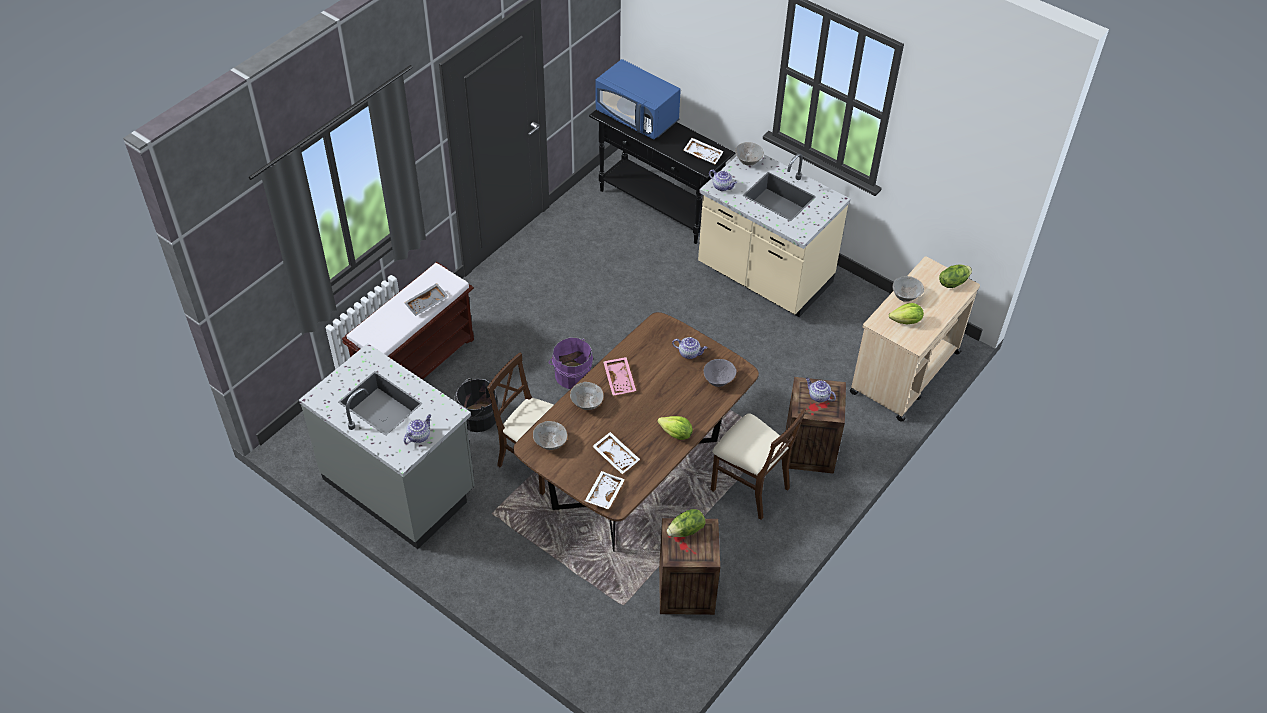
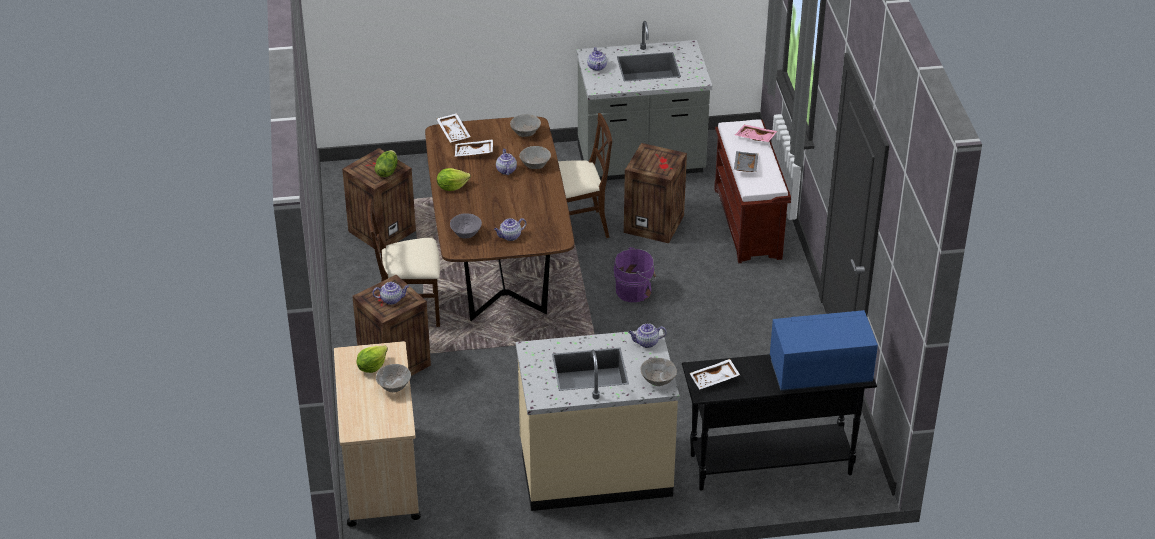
camera: 135 degrees right, 10 degrees down
(477, 418) = (655, 223): black bucket -> crate
(614, 417) = (506, 170): none -> teapot
(620, 380) = (534, 191): pink tray -> pink tray (755, 138)
(953, 282) = (365, 427): lettuce -> none

